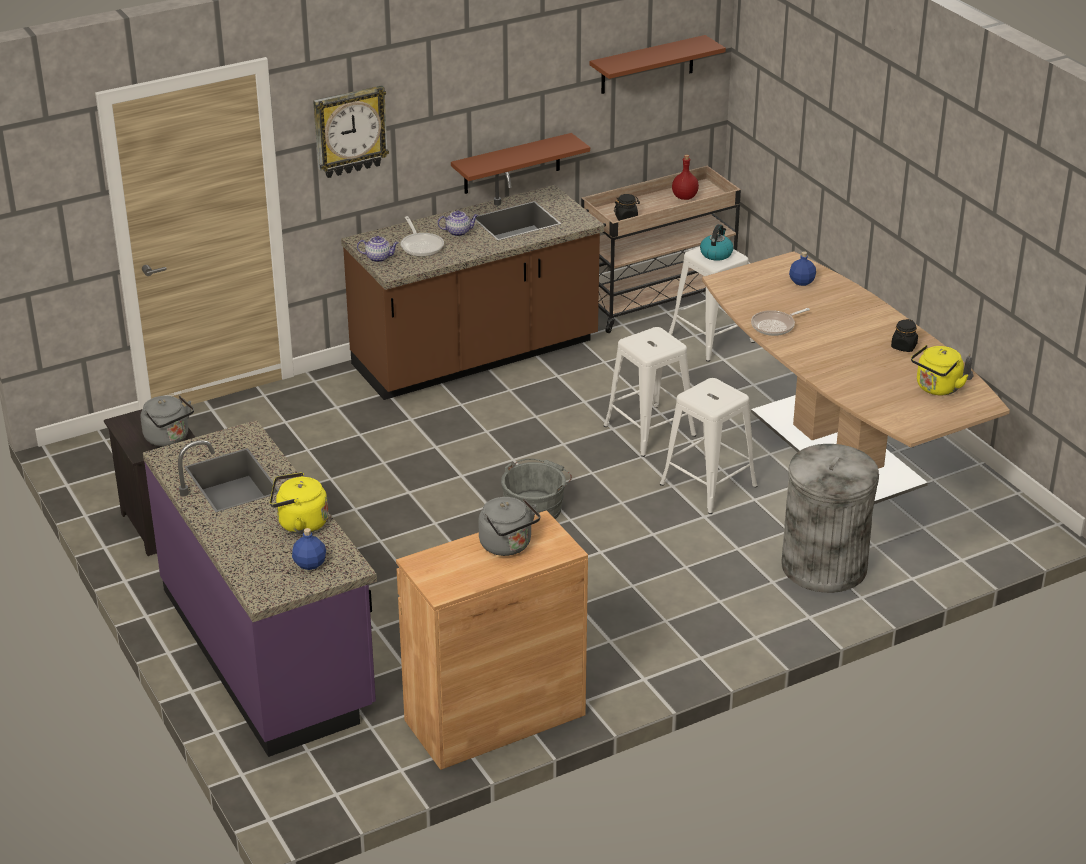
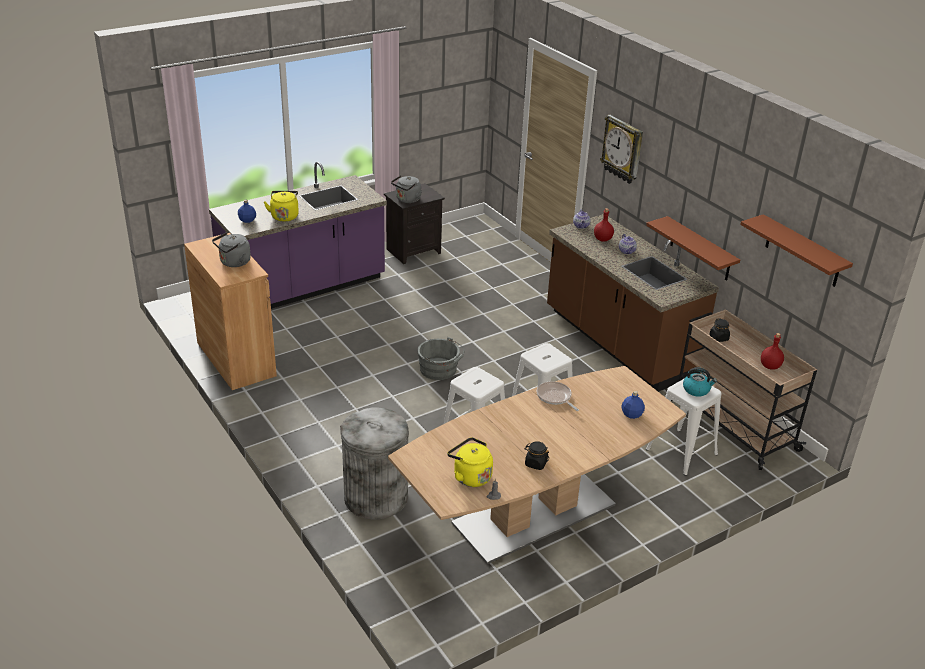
camera: 85 degrees right, 0 degrees up
(421, 245) = (603, 239): frying pan -> red bottle

